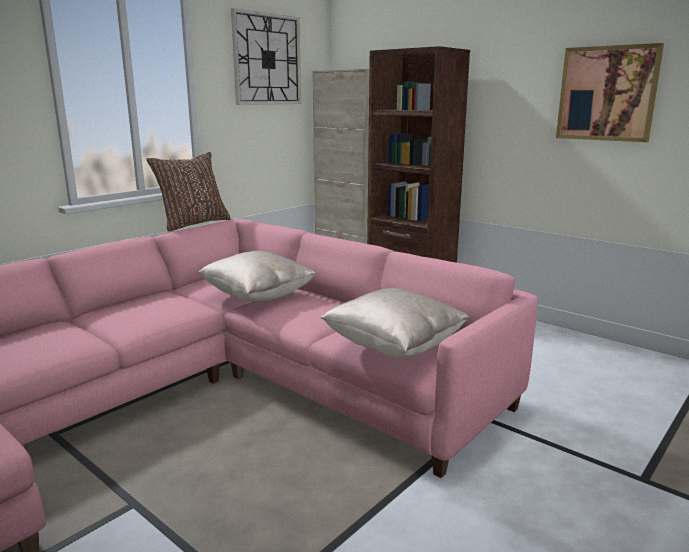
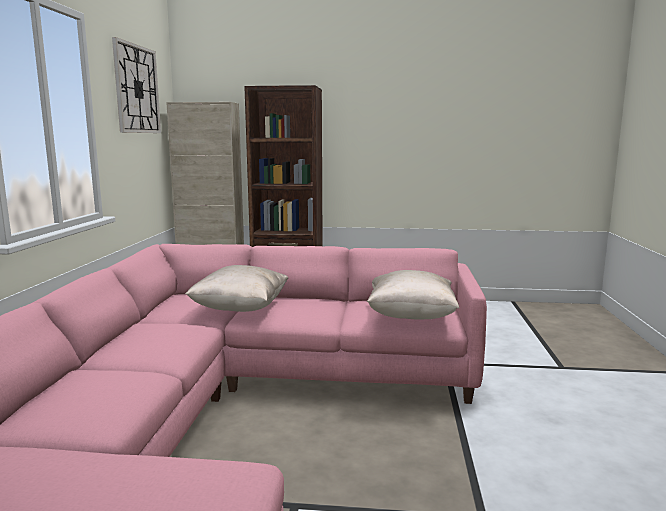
camera: 35 degrees left, 5 degrees down
(193, 224) = (121, 253): brown pillow -> none
(607, 93) = (430, 124): picture -> none

